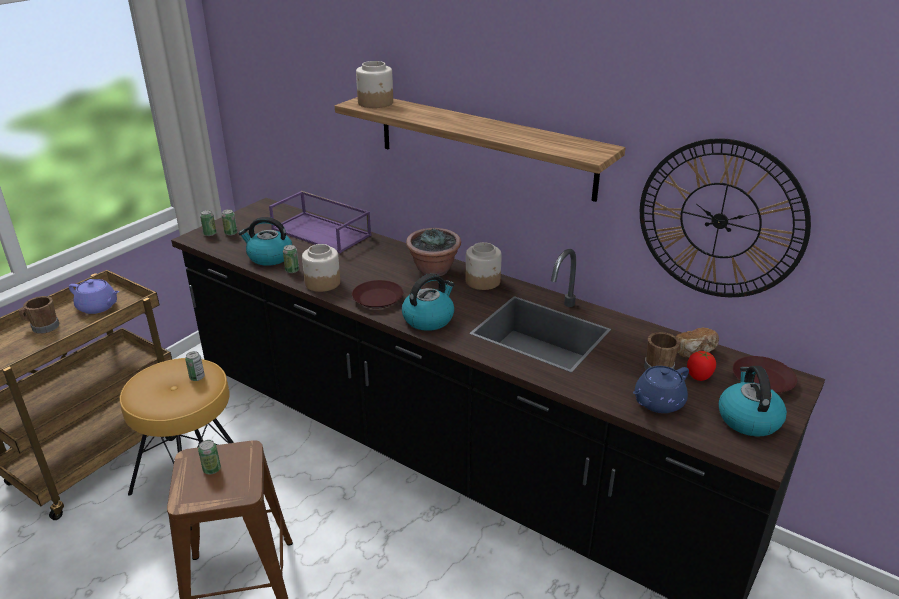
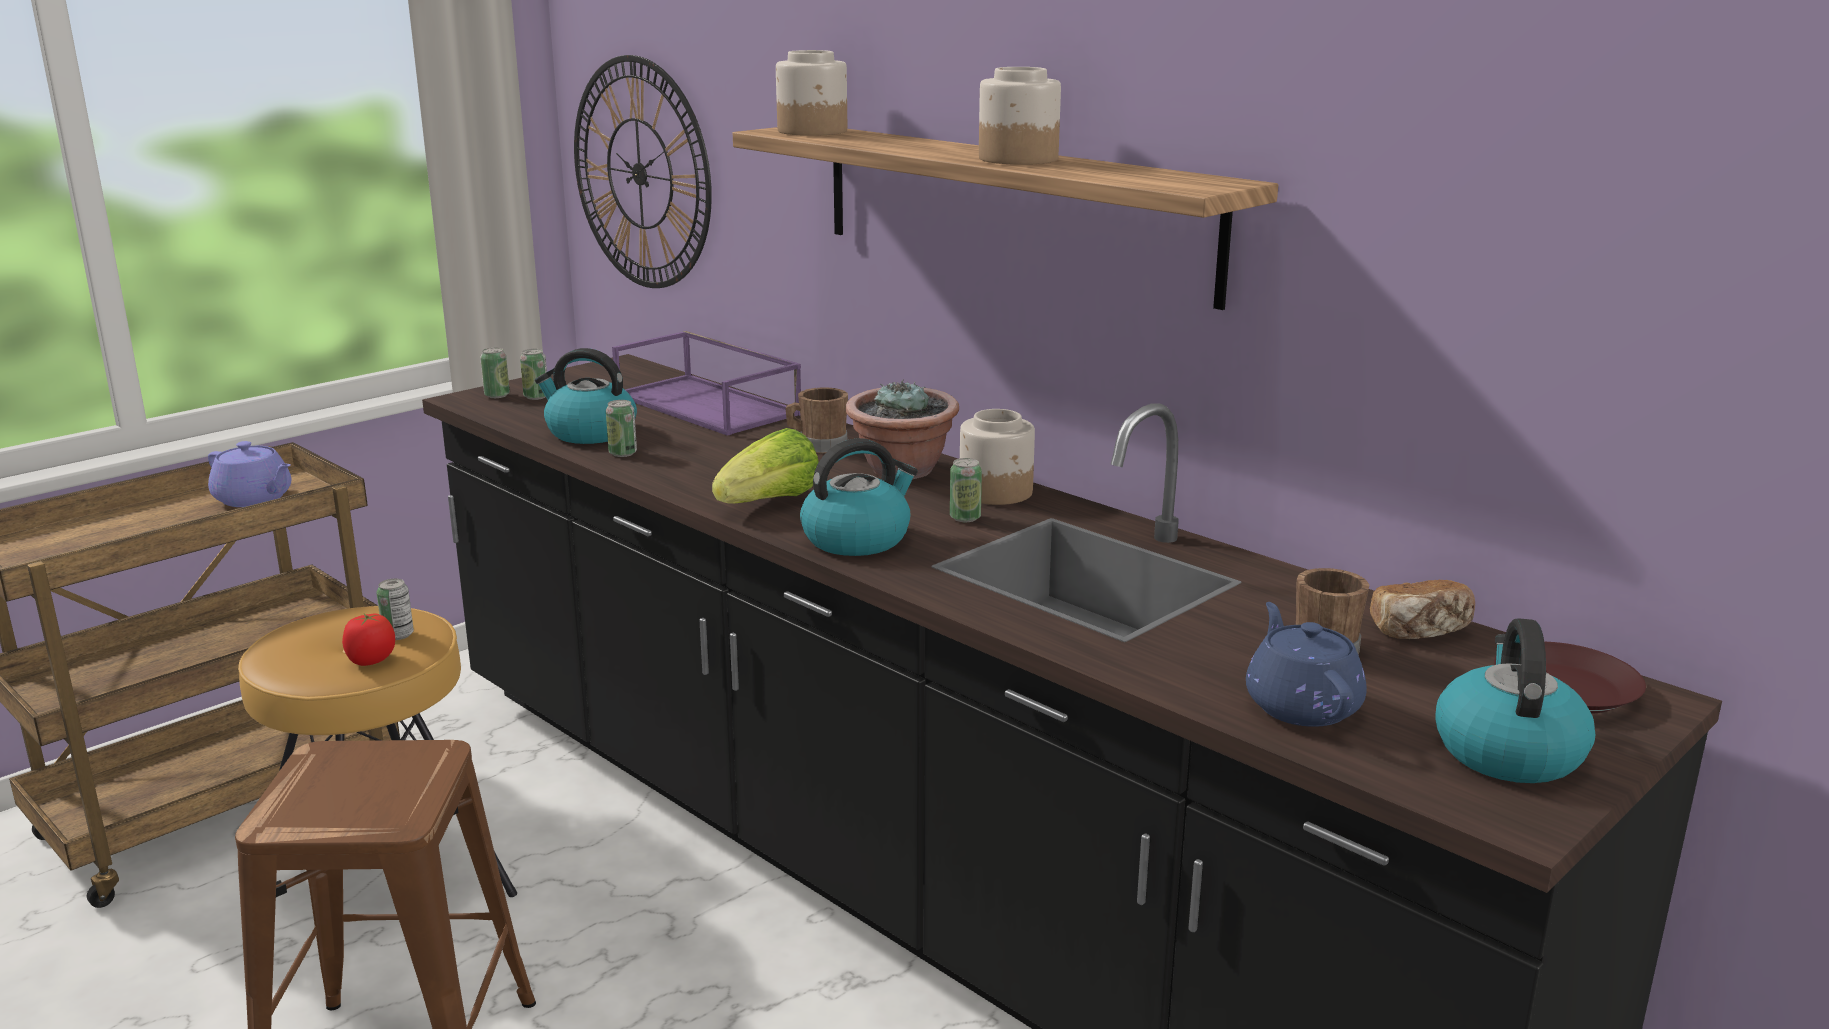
camera: 10 degrees right, 10 degrees down
(42, 327) = (140, 520): brown mug -> brown mug (818, 446)
(212, 469) = (353, 778): can -> can (965, 518)
(322, 283) = (671, 474): jar -> jar (1017, 159)
(378, 298) = (770, 503): brown plate -> lettuce
(657, 402) = (1301, 706): blue teapot -> blue teapot turned 105 degrees clockwise
(699, 376) = (1414, 671): tomato -> tomato (371, 661)
(720, 220) = (1475, 331): wall clock -> wall clock (640, 174)

